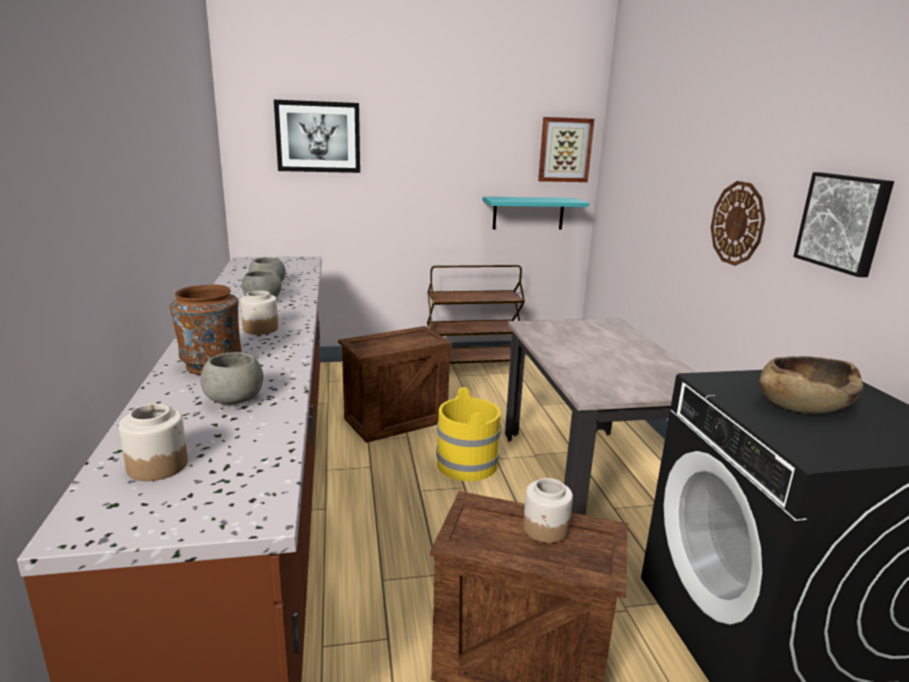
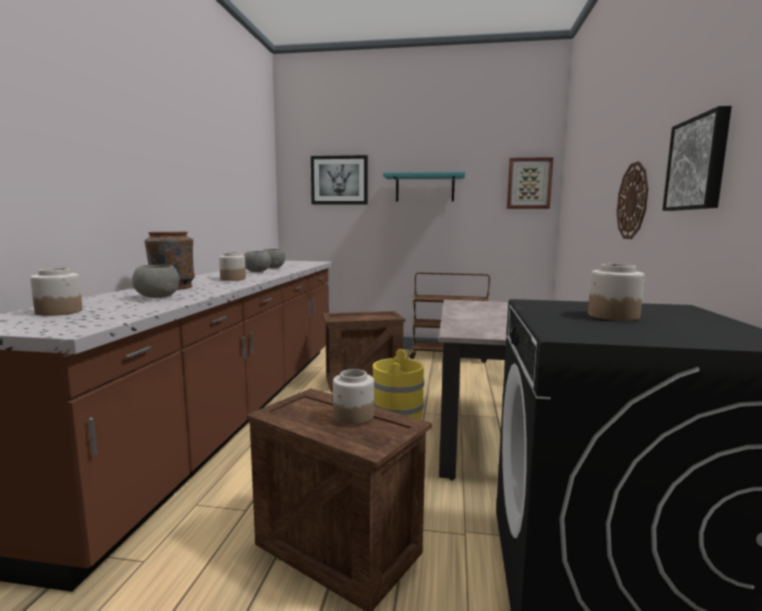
camera: 20 degrees right, 10 degrees down
(528, 213) = (499, 234): turquoise shelf -> turquoise shelf (425, 188)
(803, 404) = (612, 316): brown bowl -> jar

